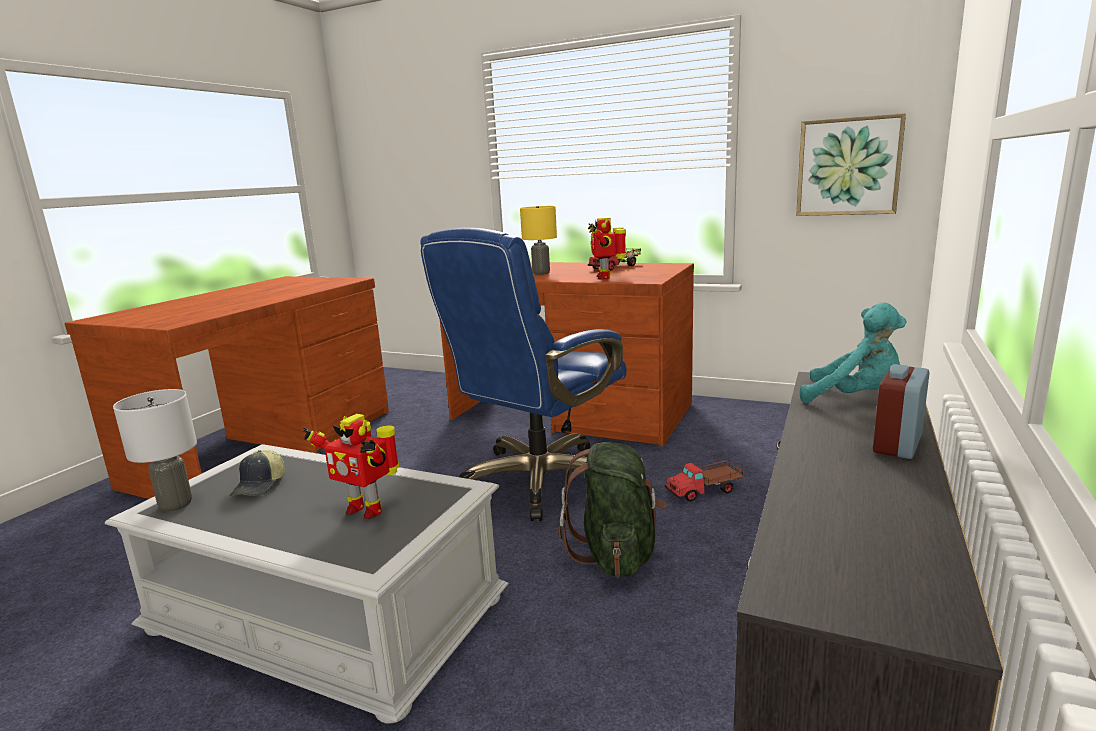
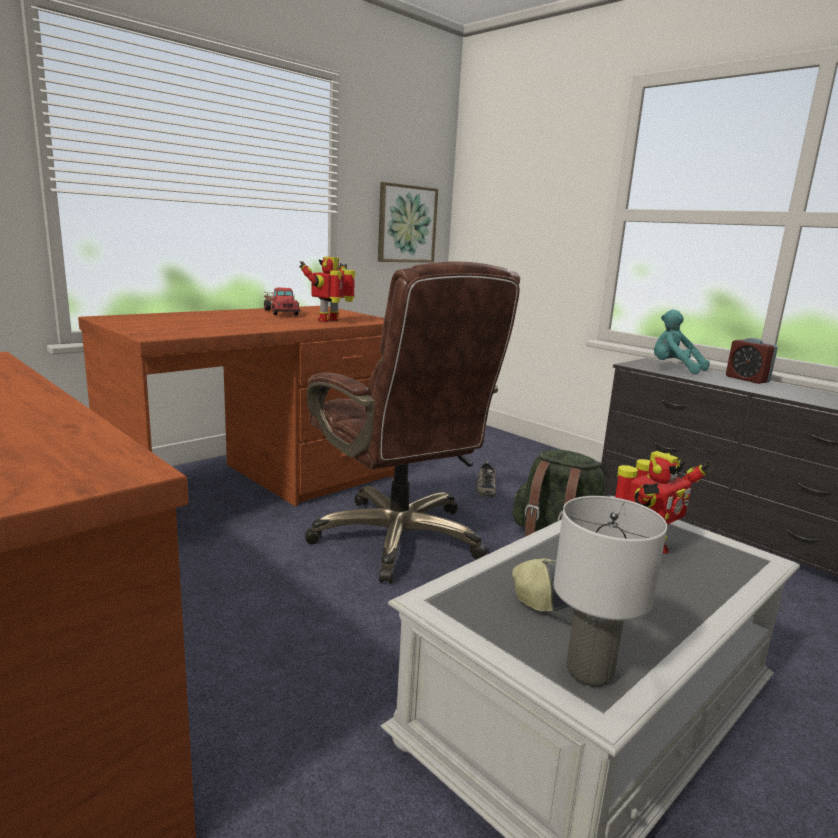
camera: 70 degrees left, 0 degrees up
(539, 479) = (398, 537): blue office chair -> brown office chair
(542, 273) = (245, 323): yellow table lamp -> none
(605, 277) = (330, 321): toy robot -> toy robot turned 105 degrees clockwise
(705, 490) = (484, 487): toy truck -> shoe
(855, 398) = (674, 369): turquoise plush toy -> turquoise plush toy turned 105 degrees counterclockwise

